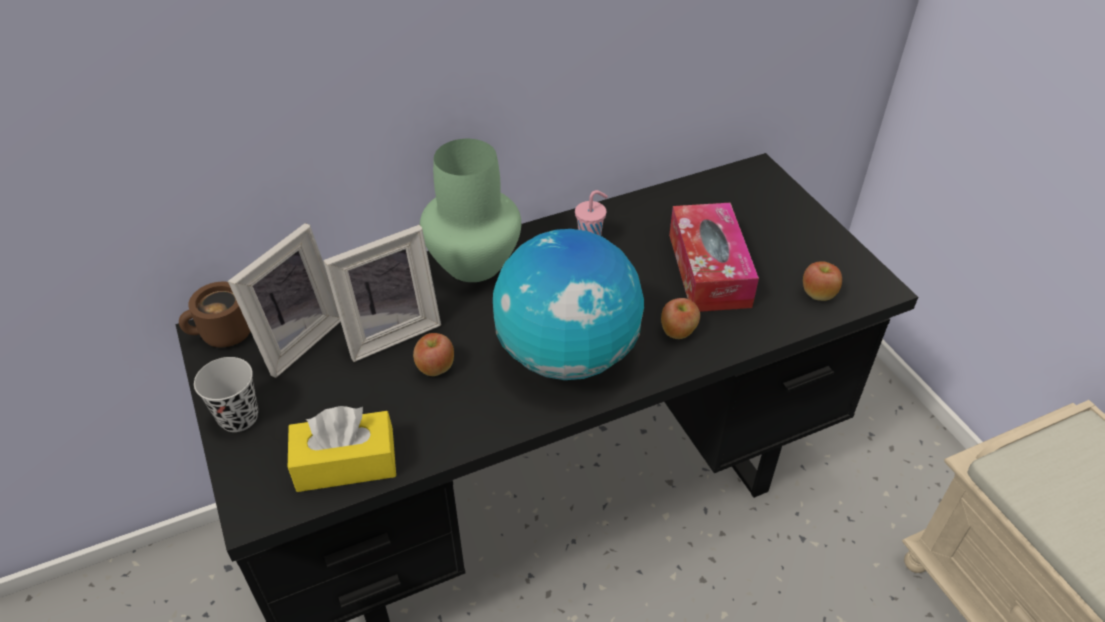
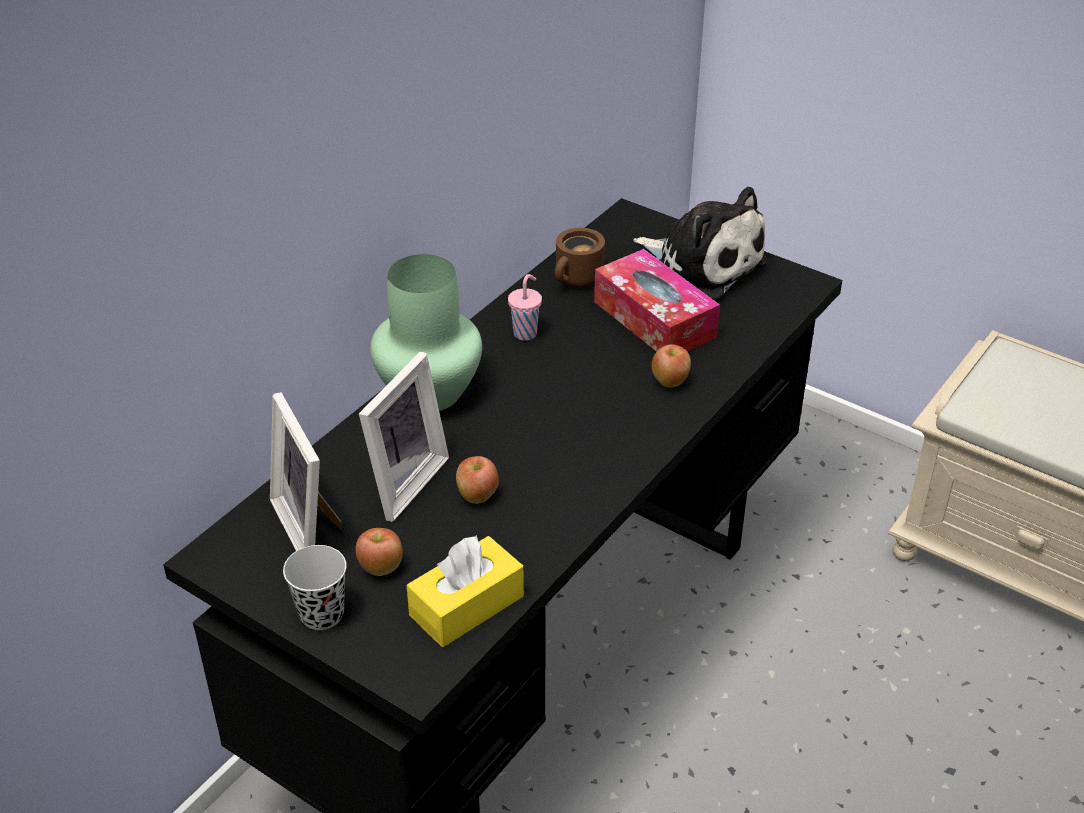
camera: 30 degrees left, 5 degrees down
(223, 335) = (229, 553): brown mug -> brown mug (578, 280)
(295, 339) = (311, 526): picture frame -> picture frame turned 150 degrees clockwise
(567, 355) = (589, 438): globe -> none
(791, 235) = (701, 264): none -> plush toy
(818, 294) = (762, 307): apple -> apple (380, 567)

